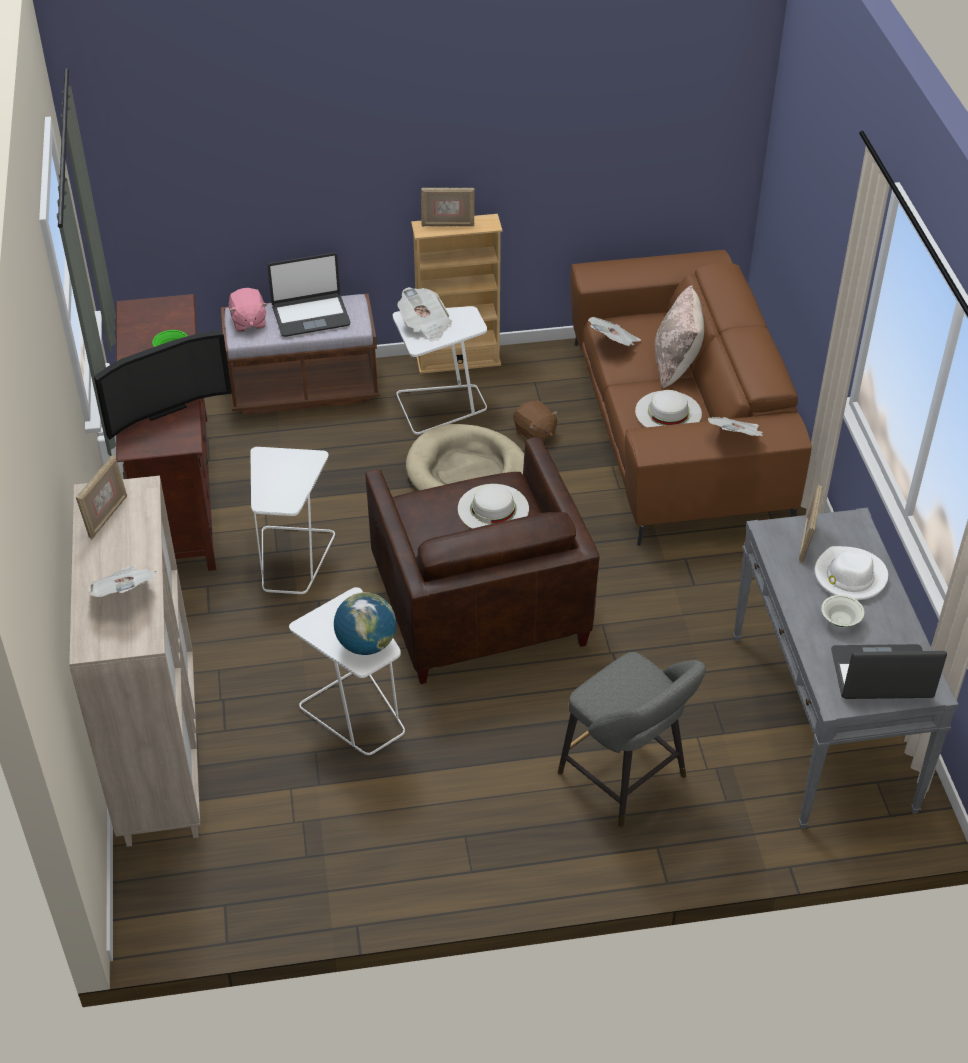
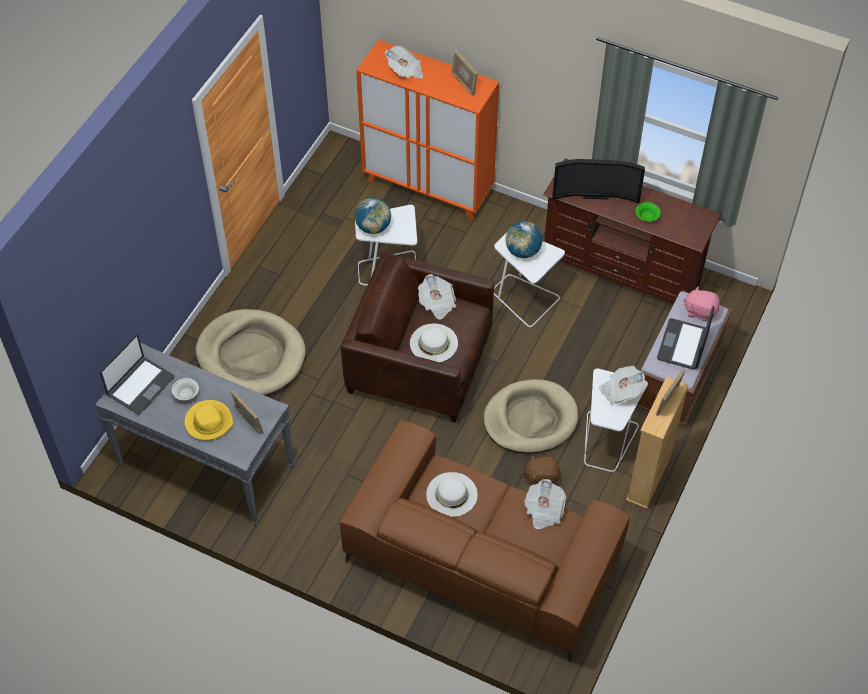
camera: 125 degrees right, 10 degrees up
(159, 756) = (428, 187): beige cabinet -> orange cabinet
(163, 408) = (595, 193): television -> television turned 90 degrees counterclockwise
(284, 482) = (523, 251): none -> globe
(627, 779) = (251, 356): grey stool -> beige dog bed
(676, 365) = (495, 534): beige pillow -> none
(736, 437) = (376, 480): newspaper -> newspaper (437, 303)
(849, 577) = (208, 421): white hat -> yellow hat

